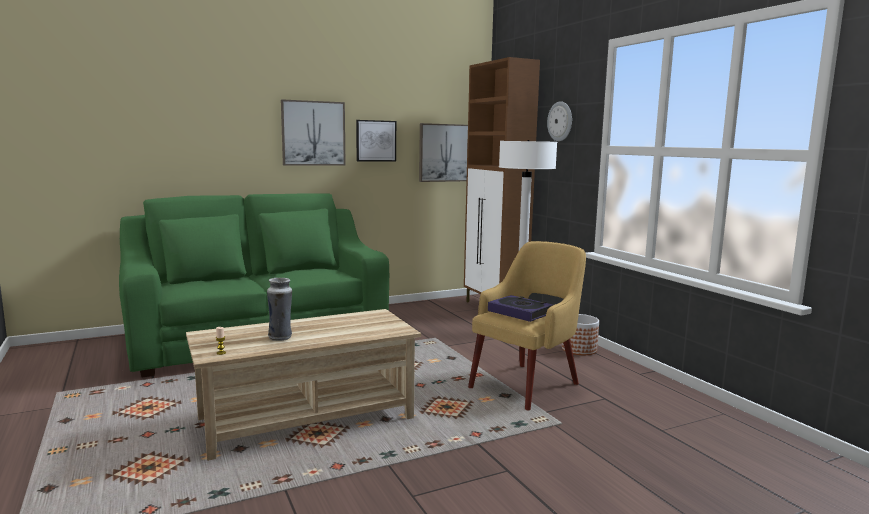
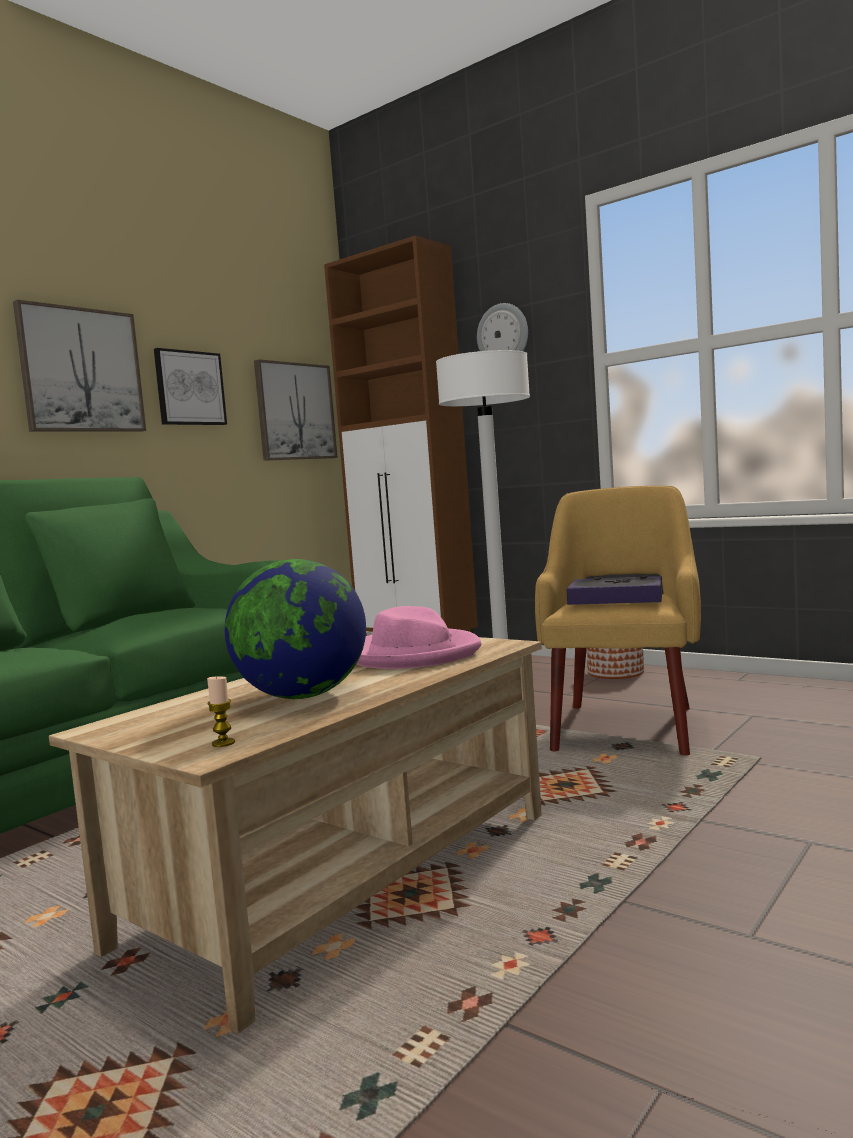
camera: 25 degrees left, 5 degrees down
(281, 337) = (302, 696): vase -> globe
(359, 325) = (412, 654): none -> pink hat

